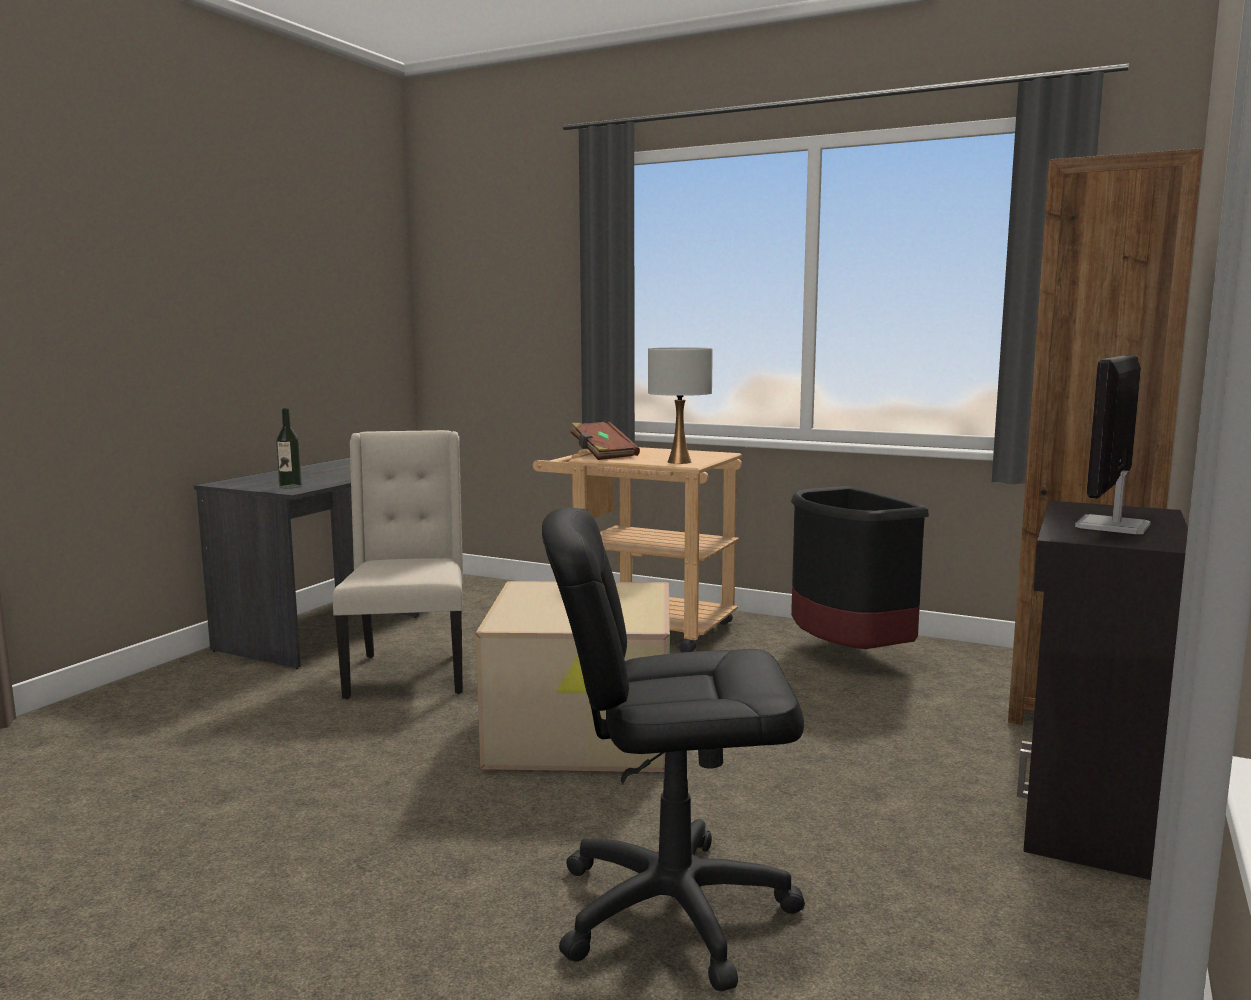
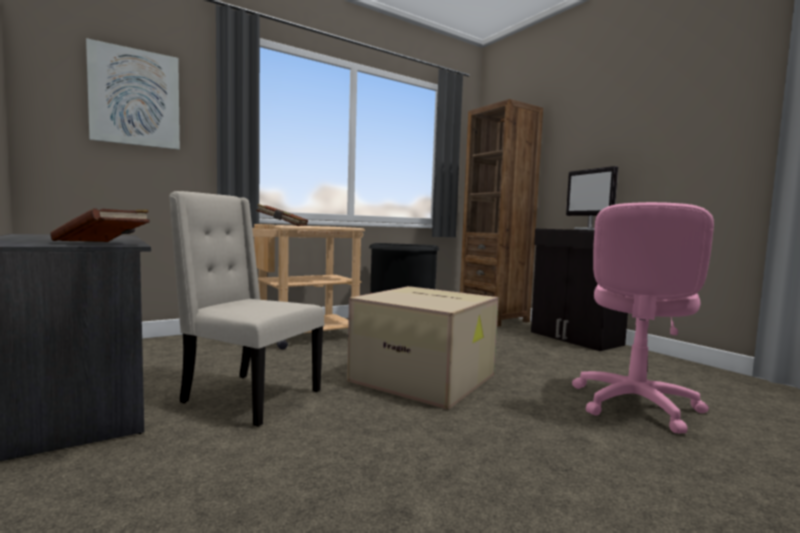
camera: 60 degrees left, 5 degrees down
(290, 486) = (103, 244): bottle -> brown book
(509, 280) = (135, 98): none -> picture
(672, 909) = (634, 405): black office chair -> pink office chair
(679, 462) = (340, 227): white table lamp -> none

